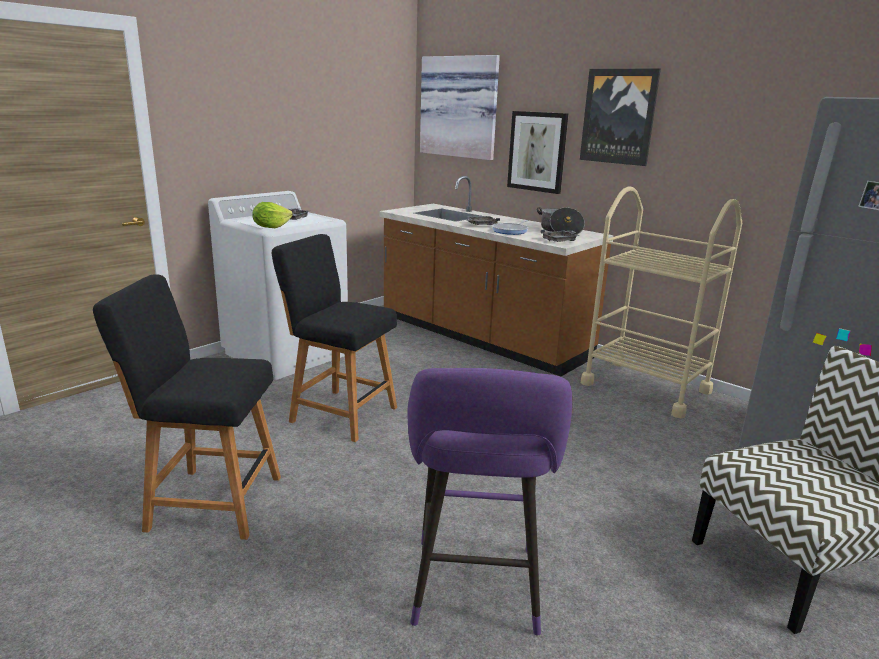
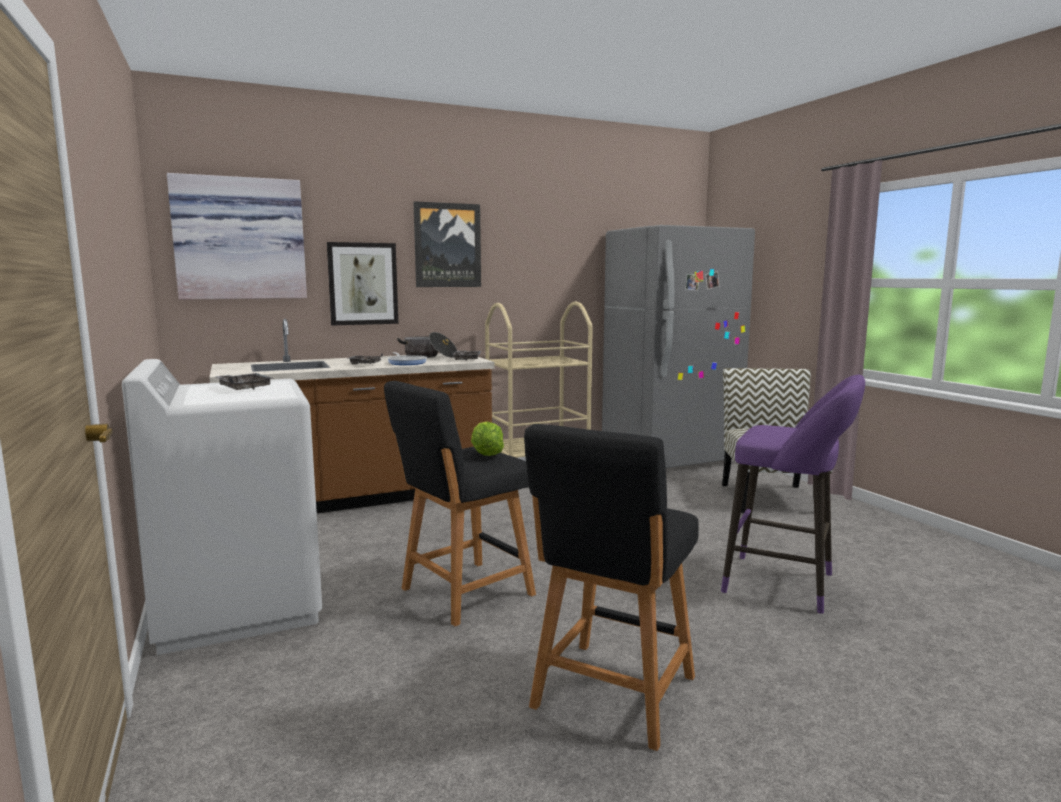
camera: 65 degrees left, 10 degrees down
(271, 227) = (284, 395): lettuce -> lettuce (486, 454)

